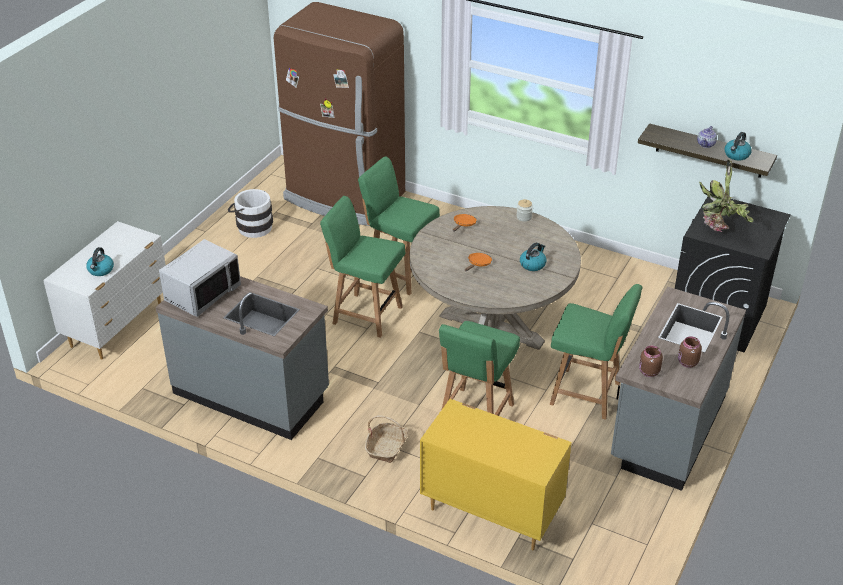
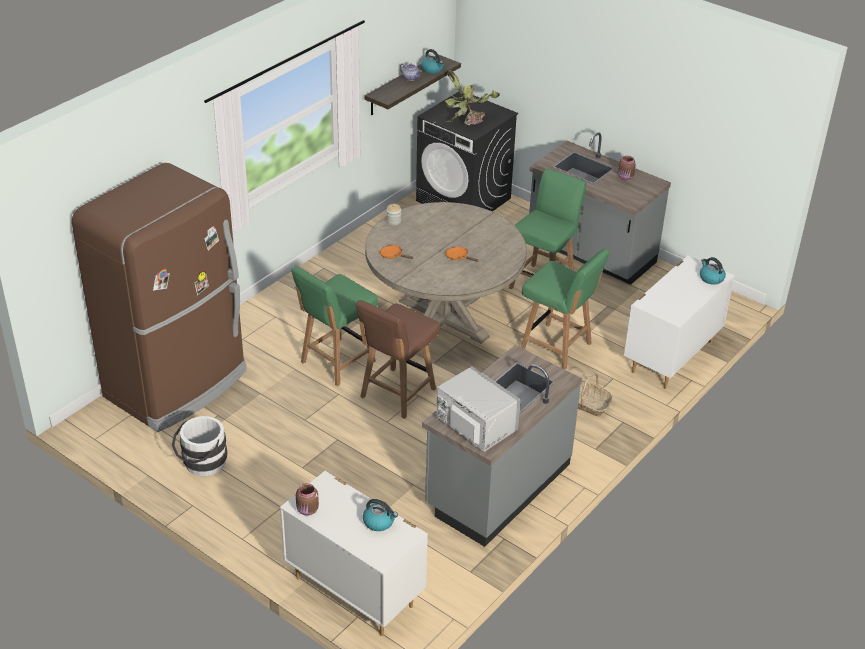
camera: 80 degrees left, 0 degrees up
(366, 314) = (396, 394): green chair -> brown chair
(490, 512) = (671, 357): yellow dresser -> white dresser
(532, 264) = (468, 229): kettle -> kettle (711, 278)
(648, 372) = (633, 196): brown jar -> brown jar (307, 510)

